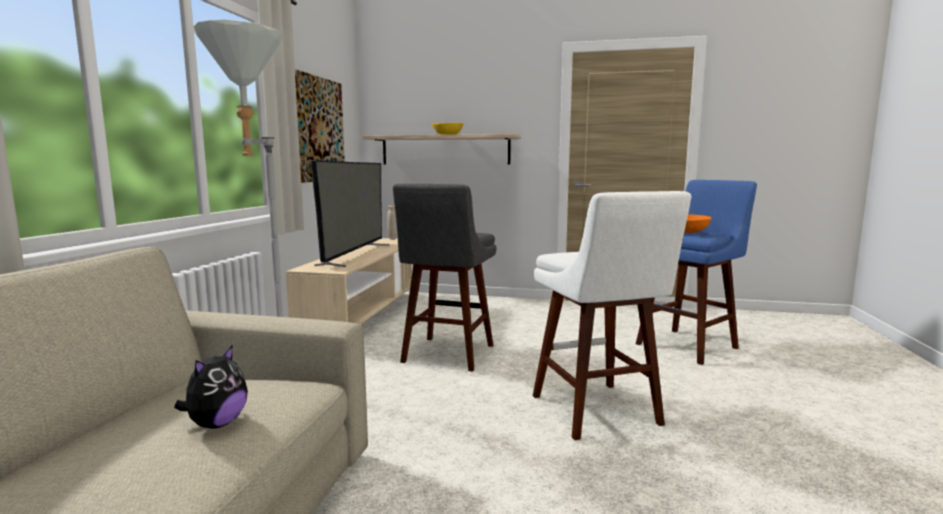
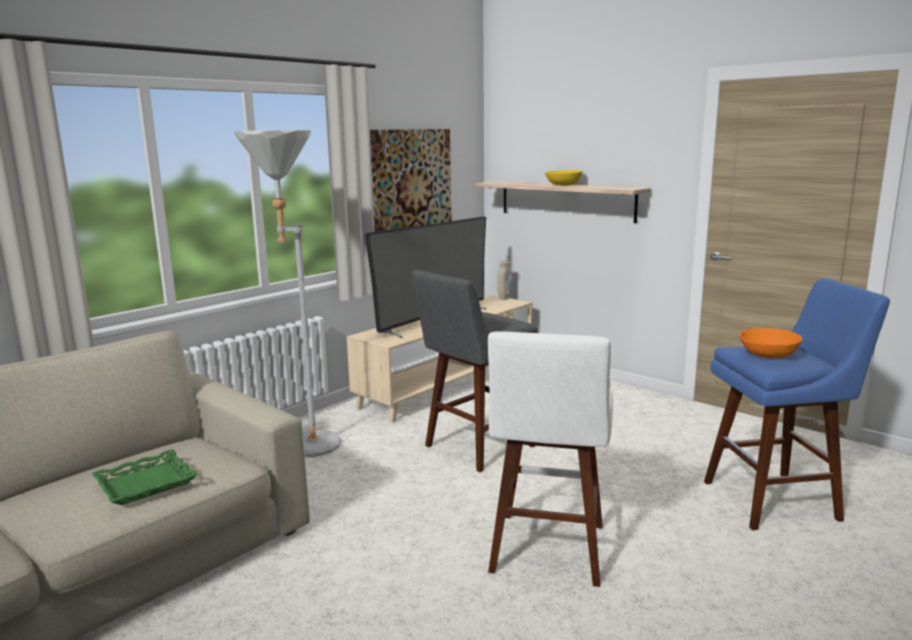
camera: 30 degrees right, 5 degrees up
(217, 424) = (146, 483): plush toy -> green tray

